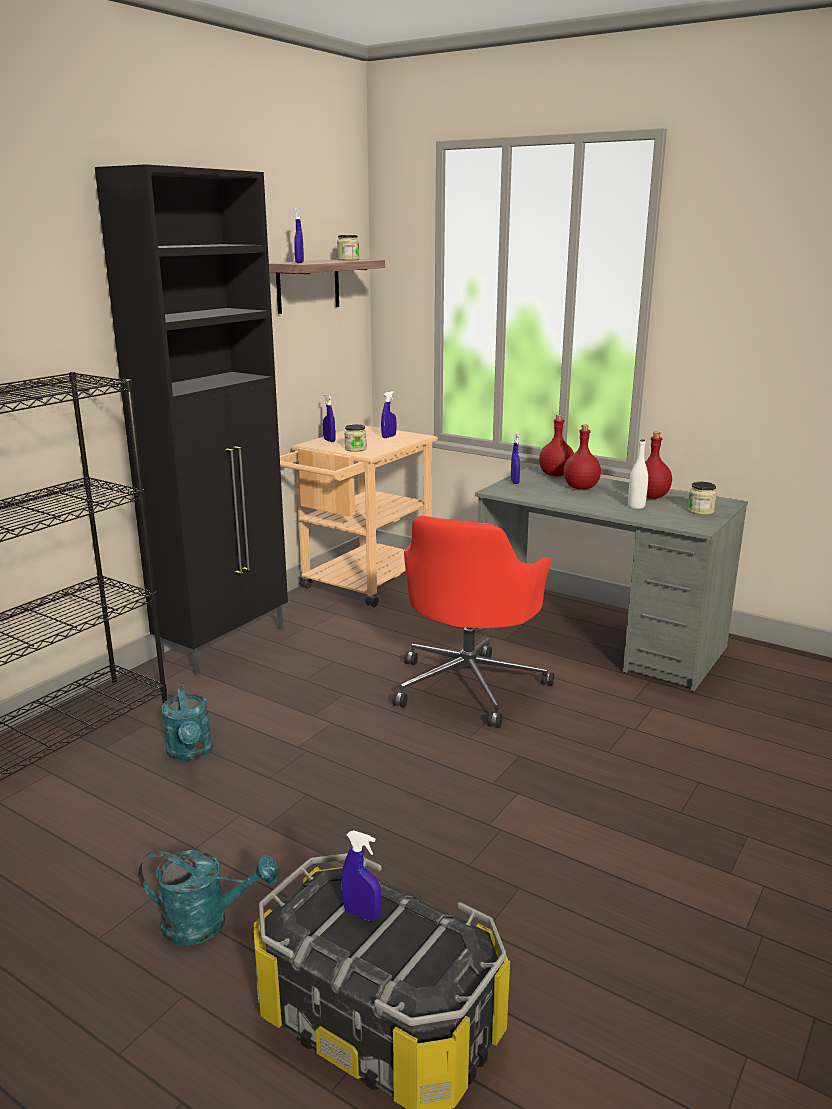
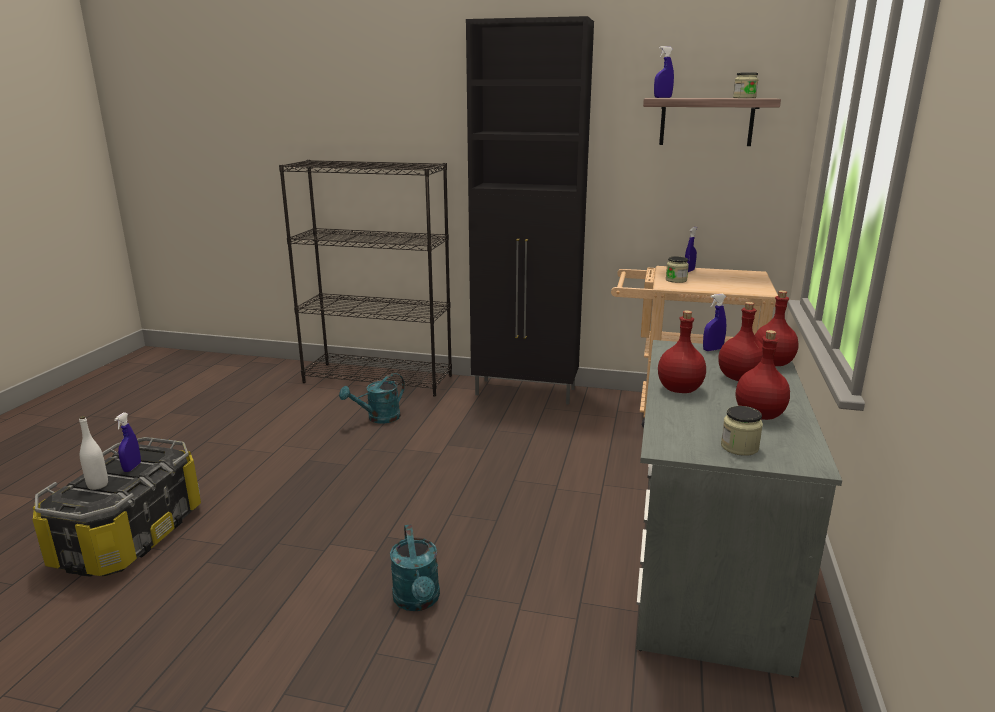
camera: 70 degrees right, 0 degrees up
(206, 923) = (216, 465): turquoise watering can -> turquoise watering can (418, 601)
(389, 437) = (738, 283): blue spray bottle -> none
(470, 685) = (540, 499): red office chair -> none
(594, 505) = (680, 389): none -> red bottle
(636, 506) = (706, 410): white bottle -> white bottle (98, 485)

